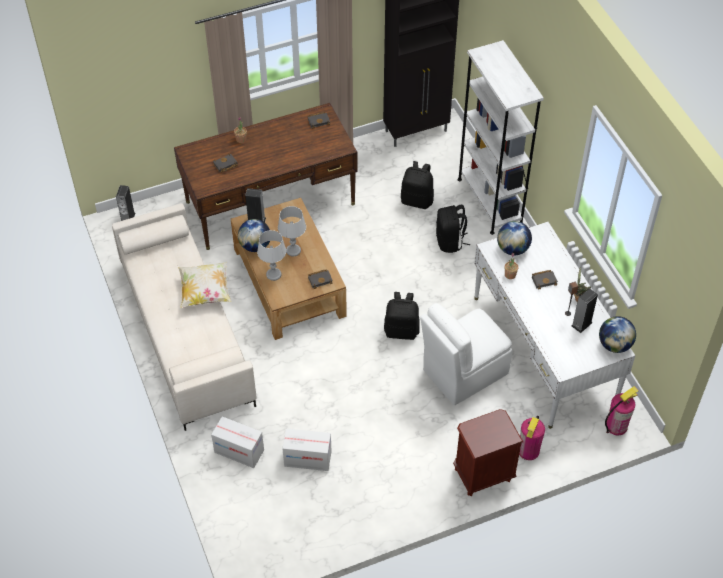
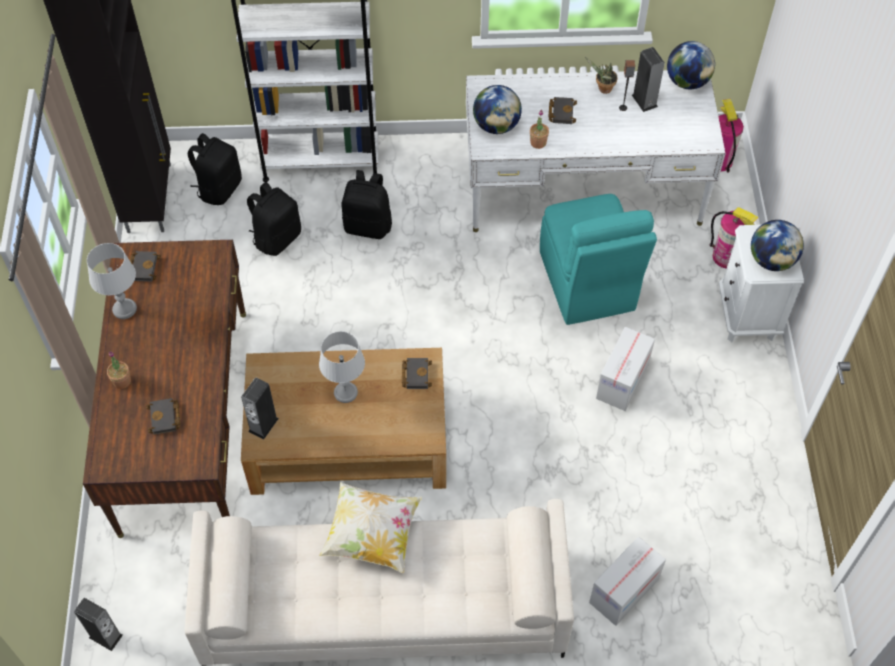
camera: 70 degrees left, 5 degrees up
(255, 246) = (312, 440): globe -> globe (771, 260)
(273, 275) = (380, 432): grey table lamp -> grey table lamp (125, 309)
(307, 459) = (663, 506): cardboard box -> cardboard box (622, 381)
(402, 330) = (493, 328): black backpack -> black backpack (219, 188)
(463, 372) = (587, 283): white chair -> turquoise chair
(482, 474) = (747, 315): brown nightstand -> white nightstand

